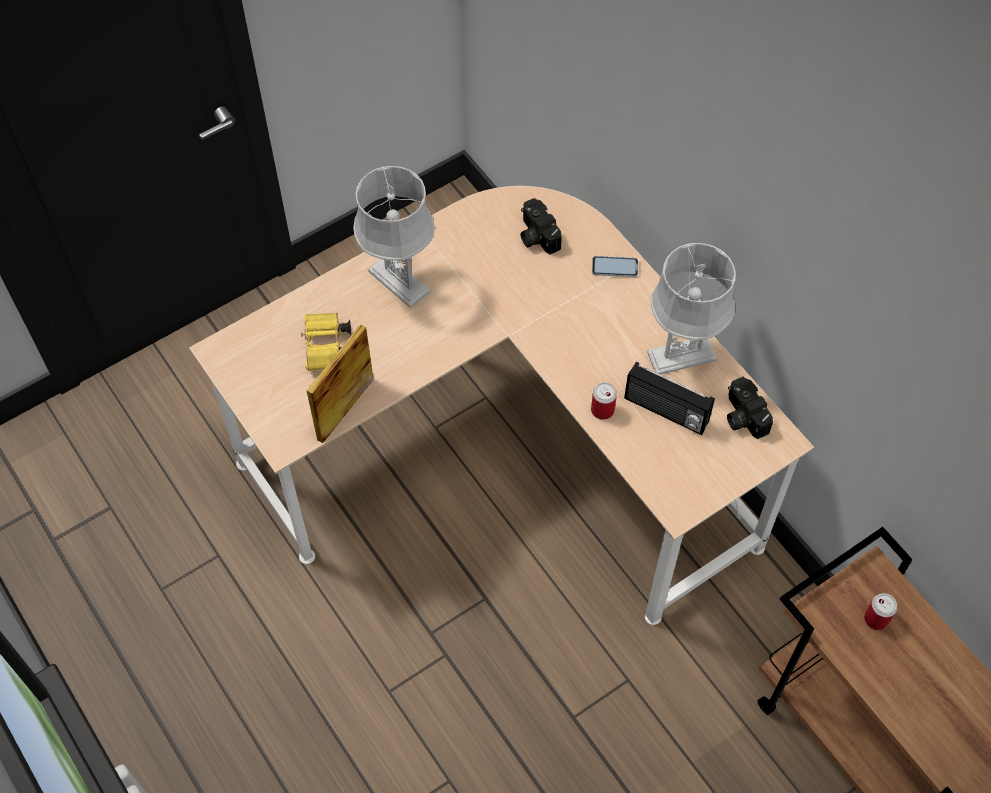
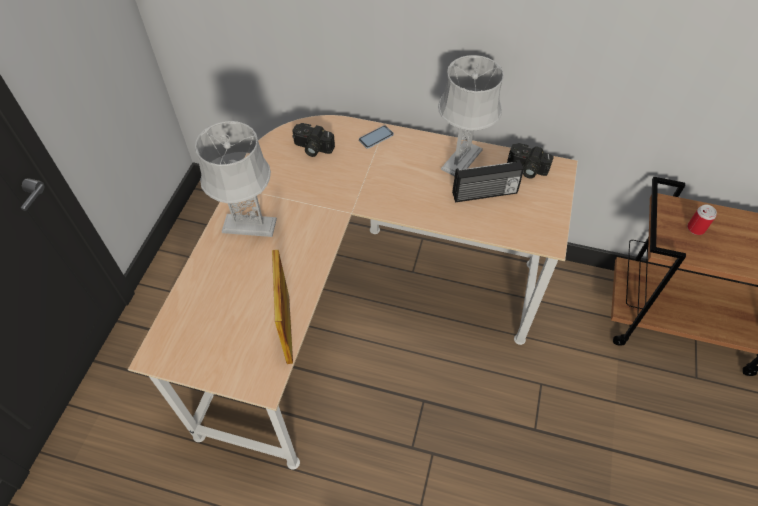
camera: 40 degrees left, 5 degrees down
(327, 349) = (237, 299): yellow binoculars -> none
(602, 410) = (450, 217): can -> none

